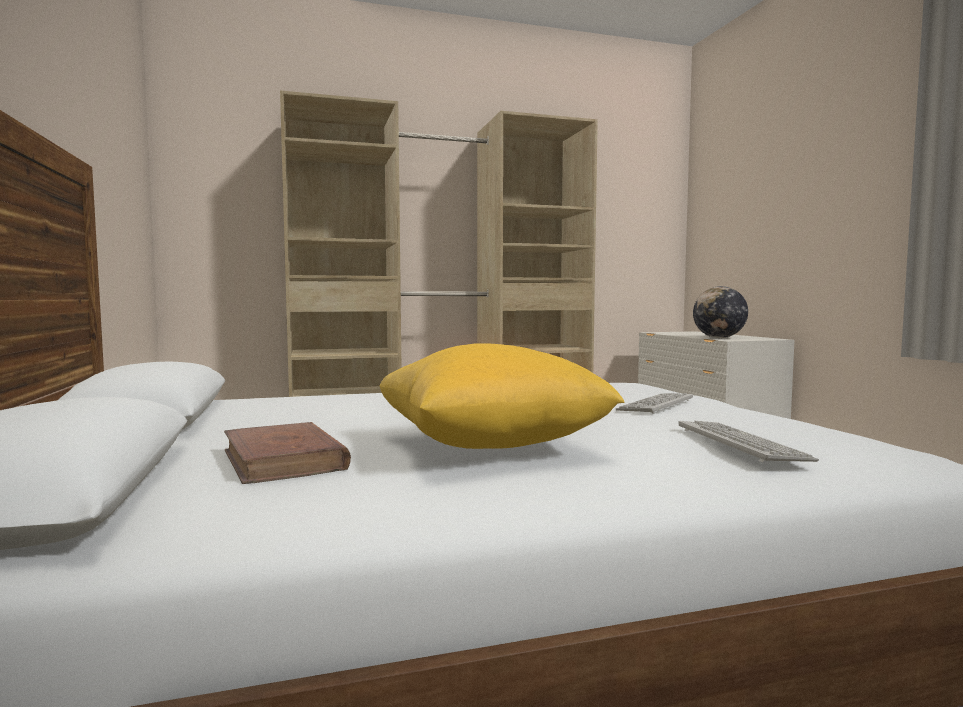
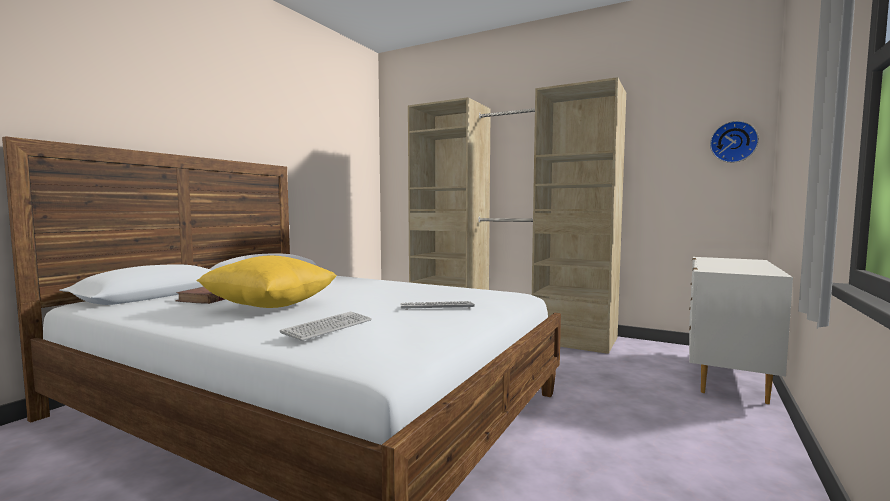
camera: 45 degrees right, 0 degrees up
(657, 212) = (733, 142): none -> wall clock
(719, 338) = (715, 268): globe -> none

